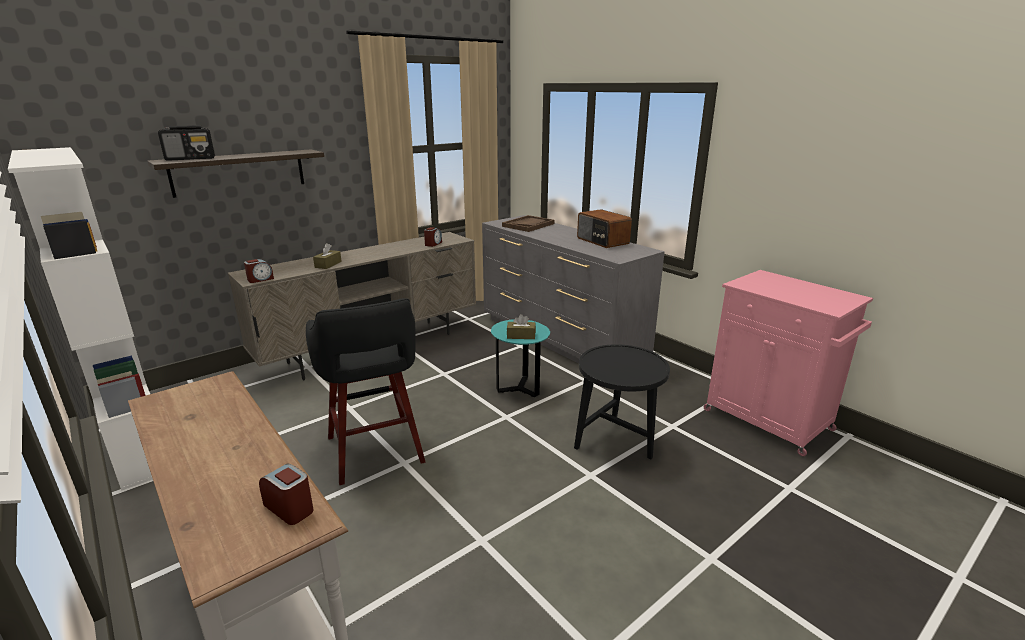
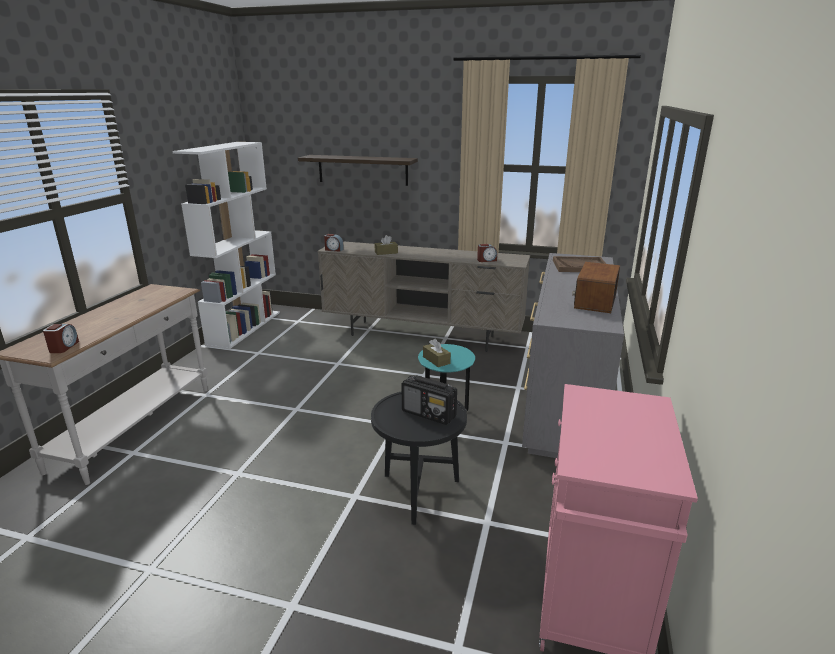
camera: 55 degrees right, 0 degrees up
(191, 159) = (327, 156): radio -> radio (429, 414)
(375, 452) = (298, 394): black stool -> none

